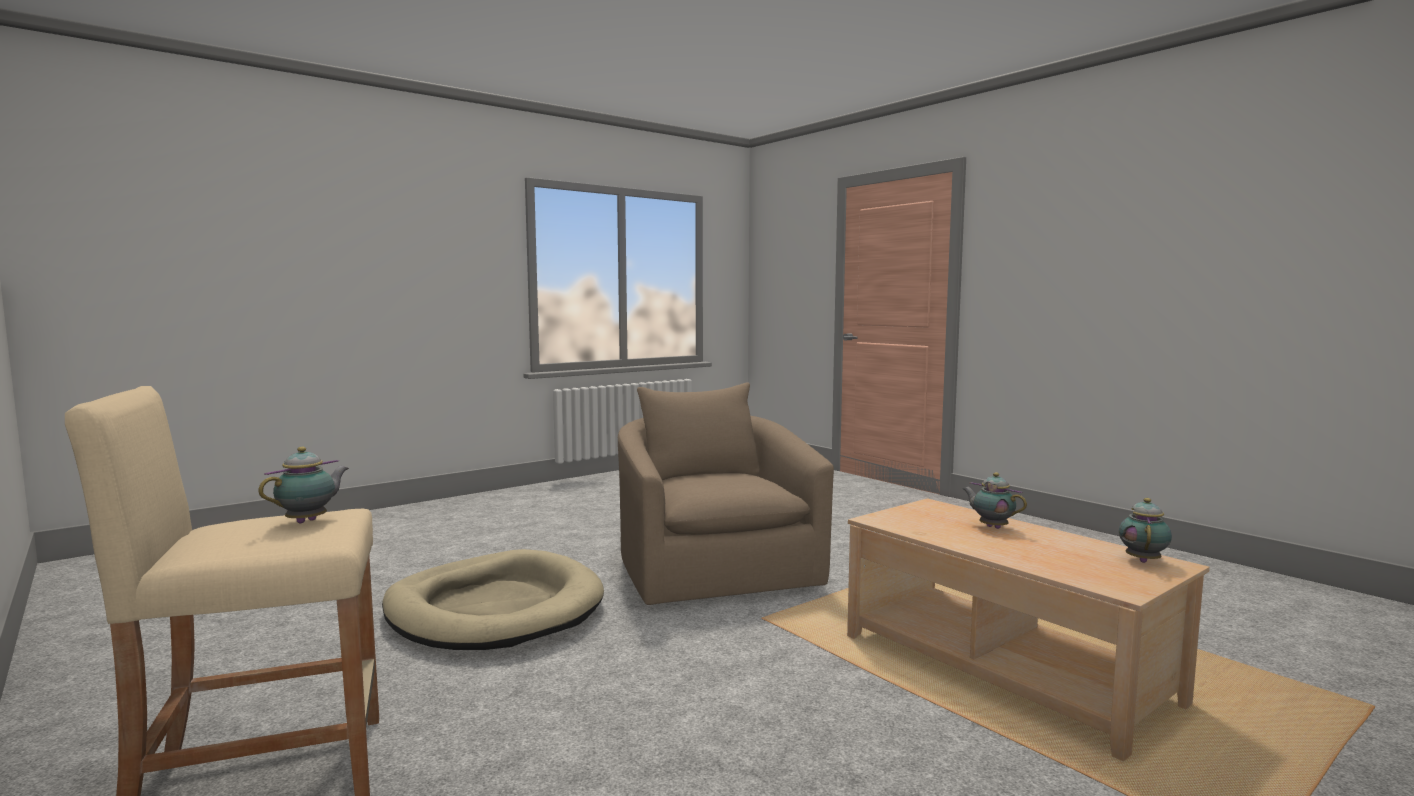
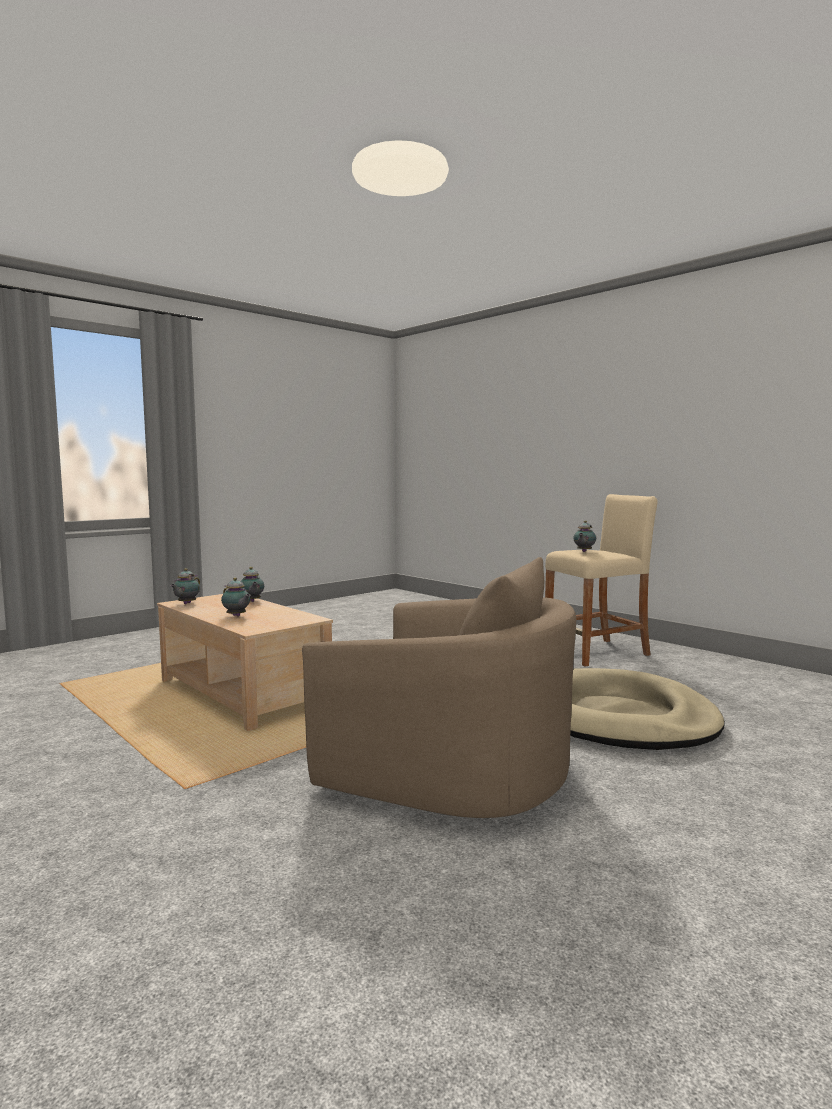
camera: 175 degrees right, 0 degrees up
(713, 569) = (449, 767): beige armchair -> beige armchair turned 45 degrees counterclockwise
(1032, 563) = (252, 601): none -> teapot

